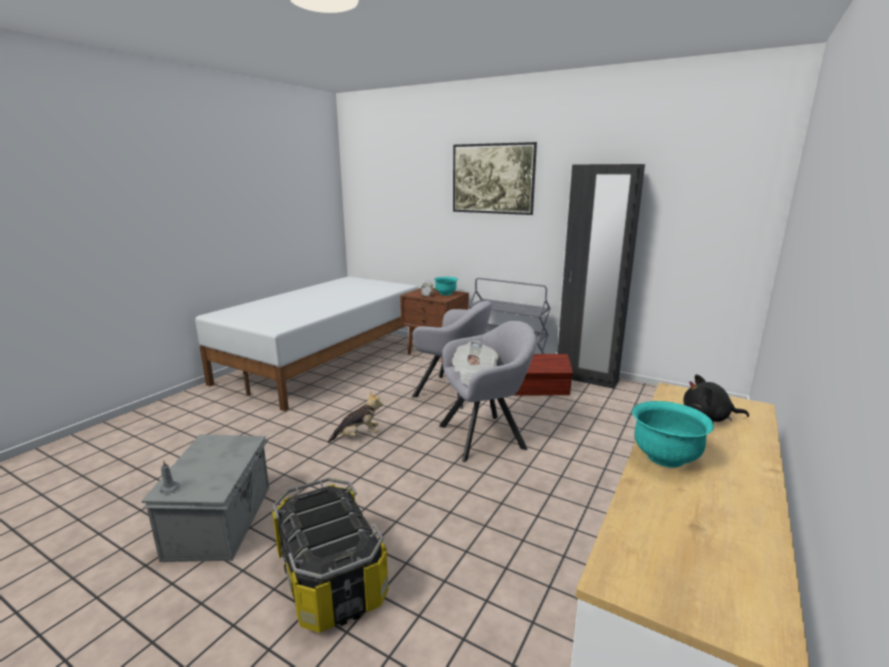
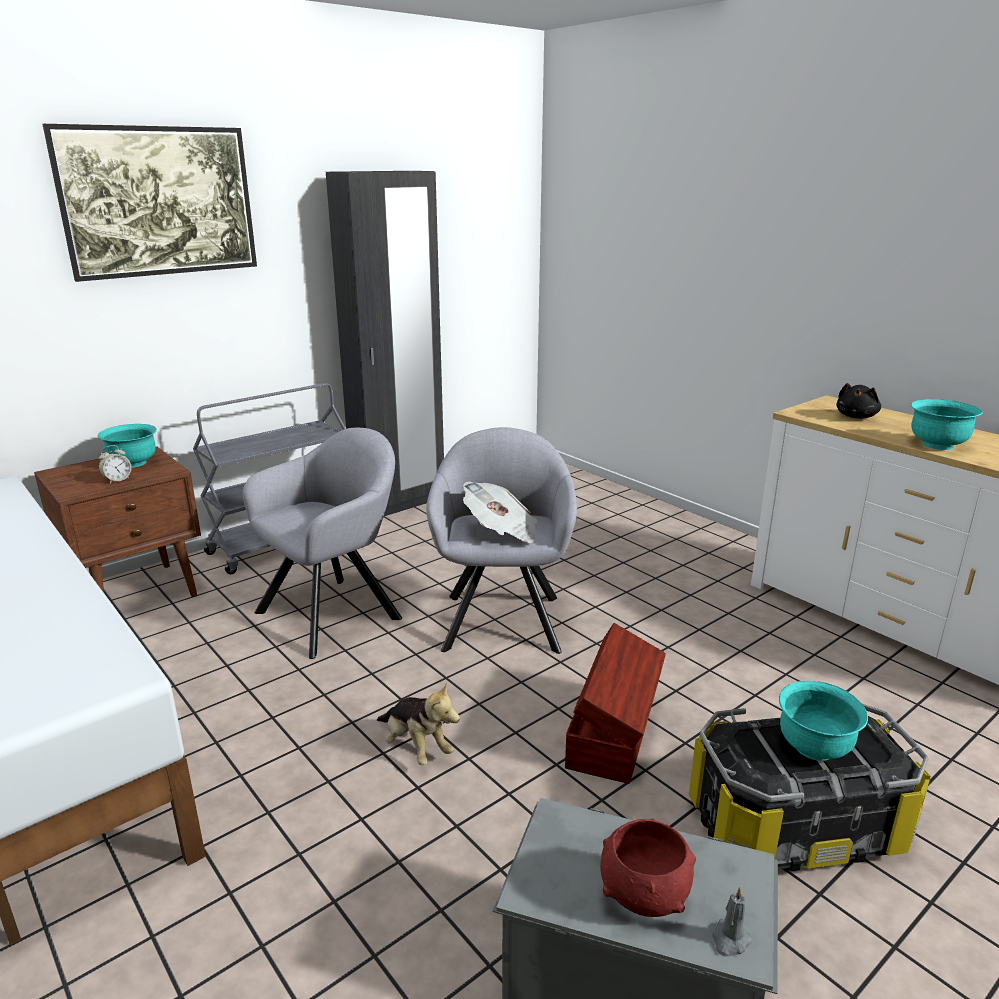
camera: 70 degrees left, 5 degrees up
(200, 464) = (643, 893): none -> red bowl
(325, 523) = (814, 748): none -> turquoise bowl
(358, 436) = (416, 747): plush toy -> plush toy turned 135 degrees clockwise
(539, 390) = (401, 543): brown storage box -> brown storage box (614, 731)

